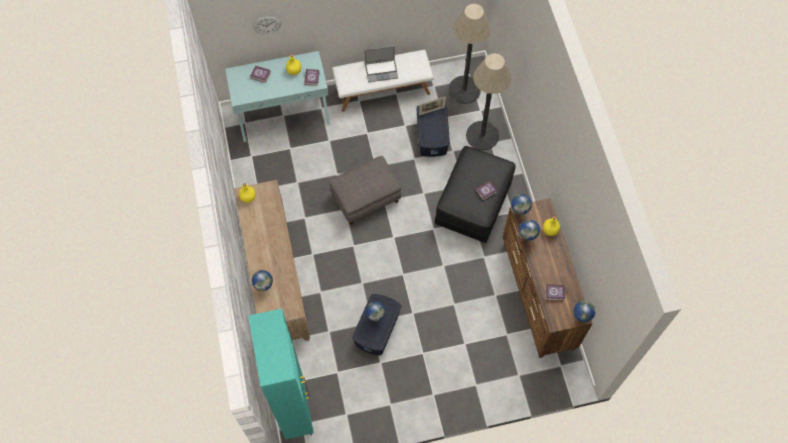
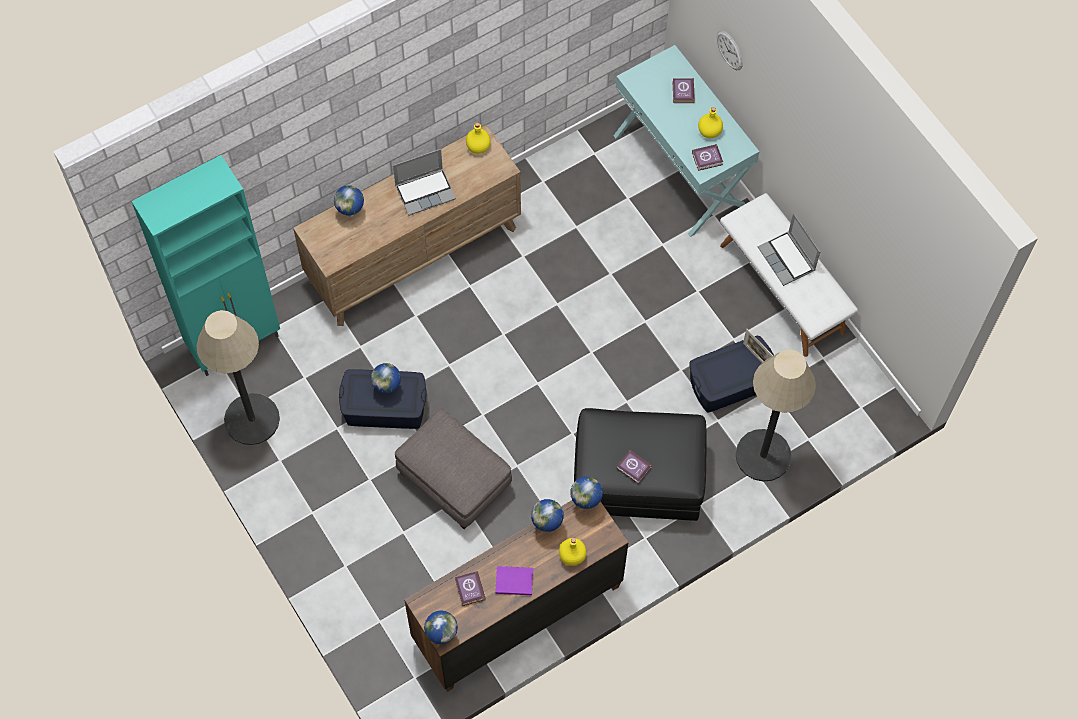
camera: 70 degrees right, 0 degrees up
(267, 238) = (425, 191): none -> laptop
(365, 198) = (586, 325): grey ottoman -> grey ottoman (453, 479)
(464, 90) = (836, 404): floor lamp -> floor lamp (252, 419)
(556, 267) = (513, 580): none -> purple book

